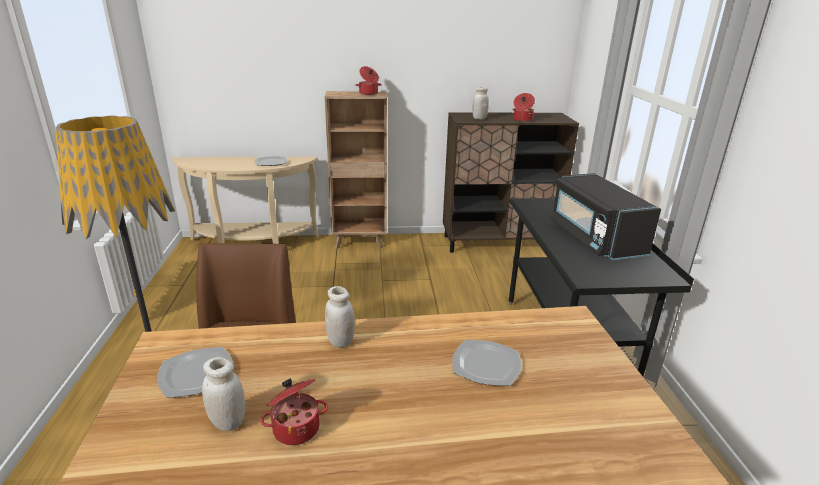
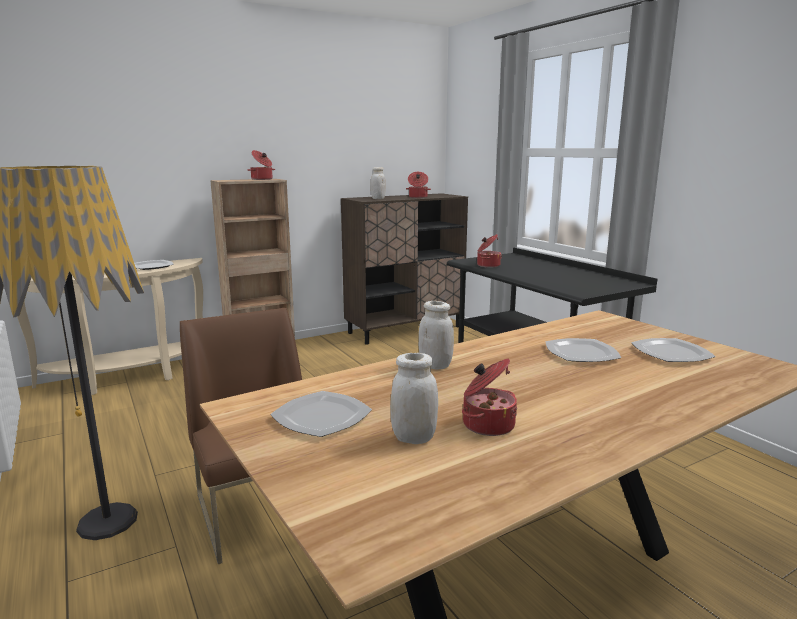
camera: 25 degrees left, 10 degrees down
(540, 214) = (487, 265): none -> cooking pot
(579, 393) = (670, 353): none -> plate
(594, 239) = (551, 272): black microwave -> none

